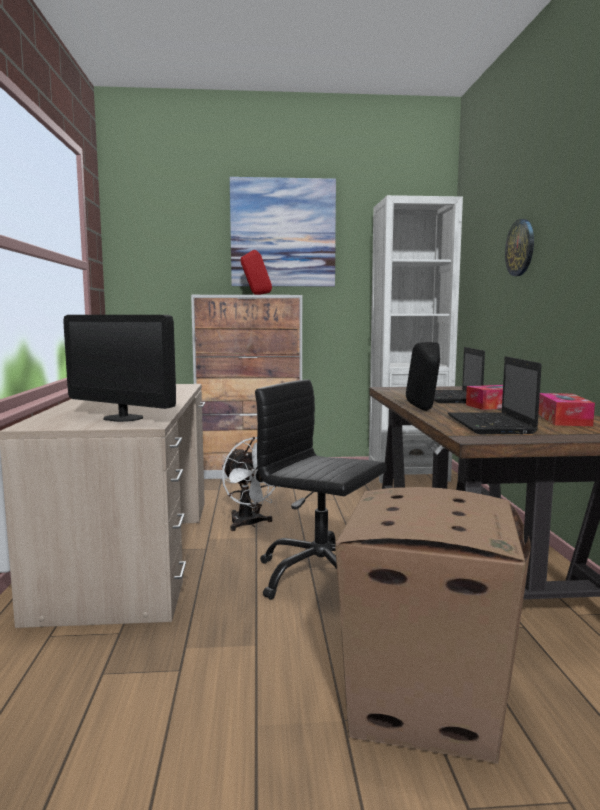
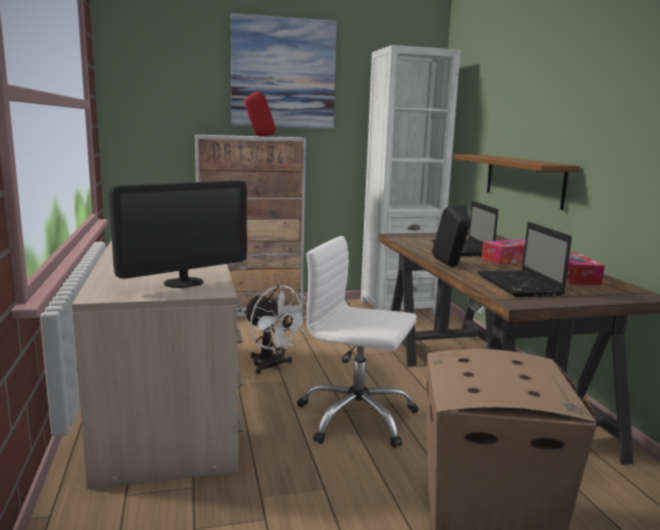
camera: 10 degrees left, 5 degrees up
(123, 418) = (183, 283): monitor -> monitor turned 60 degrees counterclockwise
(320, 576) = (356, 418): black office chair -> white office chair
(520, 247) = (520, 108): wall clock -> none
(526, 324) = (523, 180): none -> brown shelf

